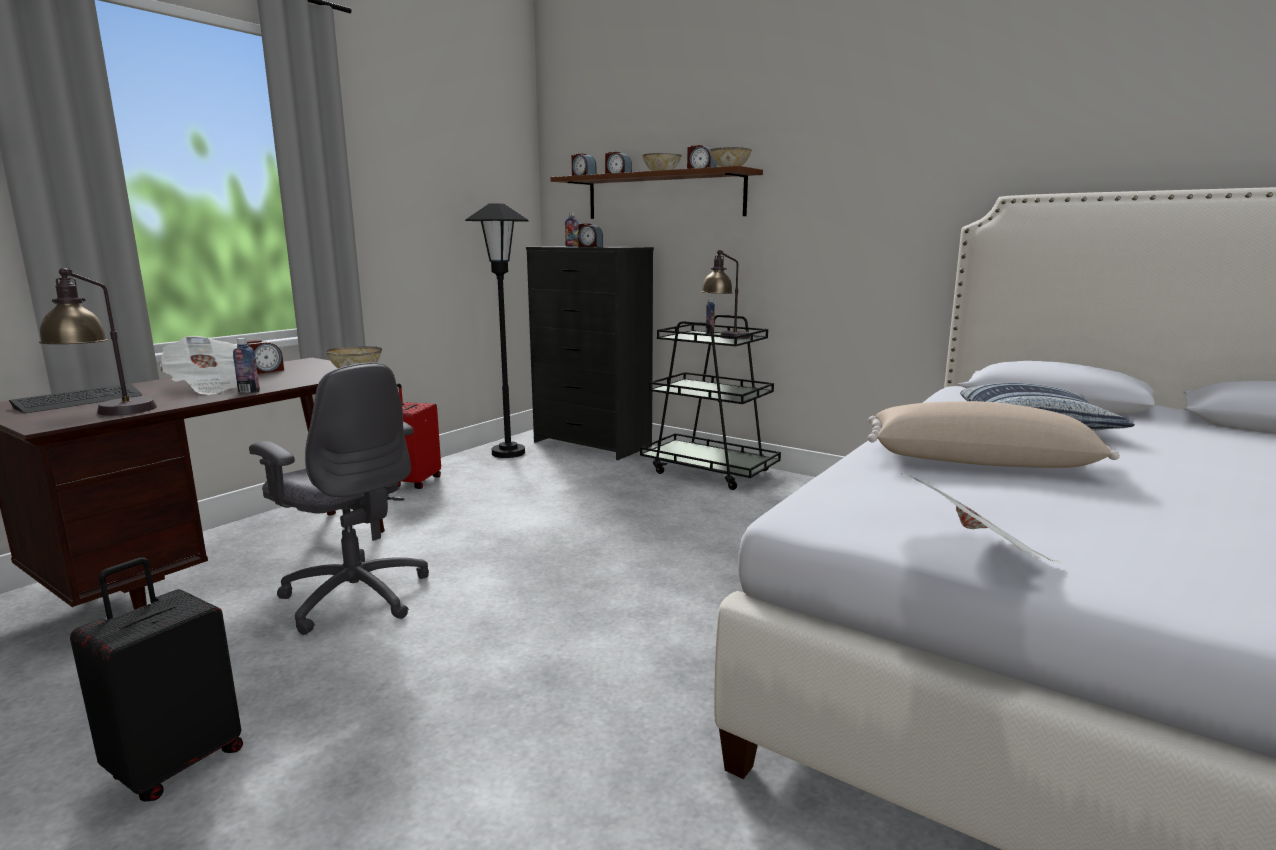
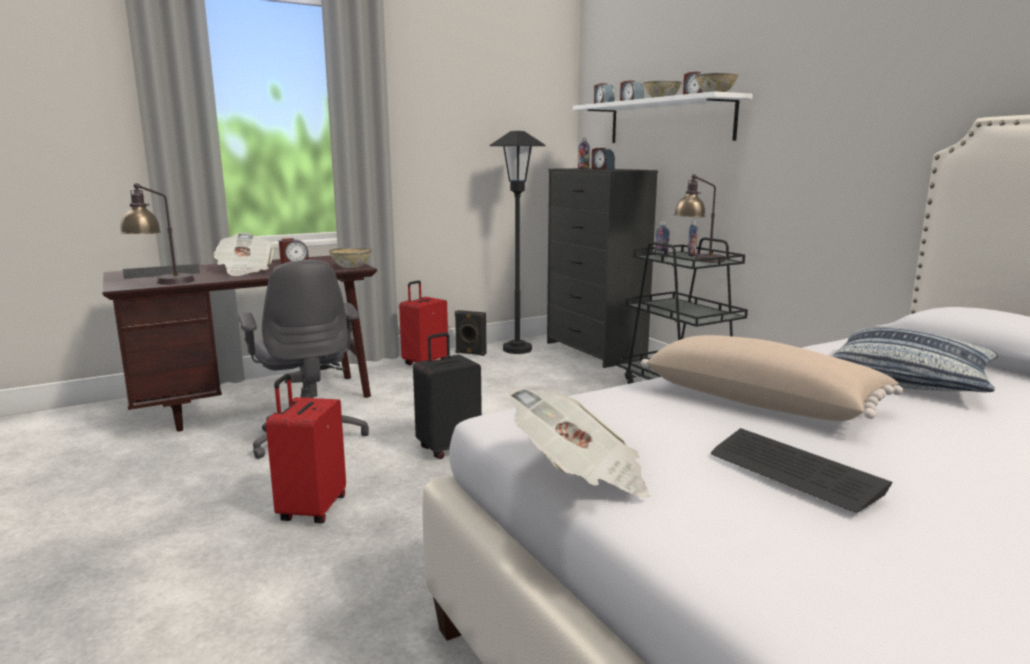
camera: 25 degrees right, 0 degrees up
(176, 764) = (124, 520): black suitcase -> black suitcase (449, 448)
(249, 391) = (260, 276): bottle -> bottle (661, 256)
(442, 679) = (311, 509): none -> red suitcase
(459, 464) = (470, 353): none -> black speaker
(663, 196) = (669, 121): brown shelf -> white shelf
(1116, 515) = (794, 471): none -> keyboard

